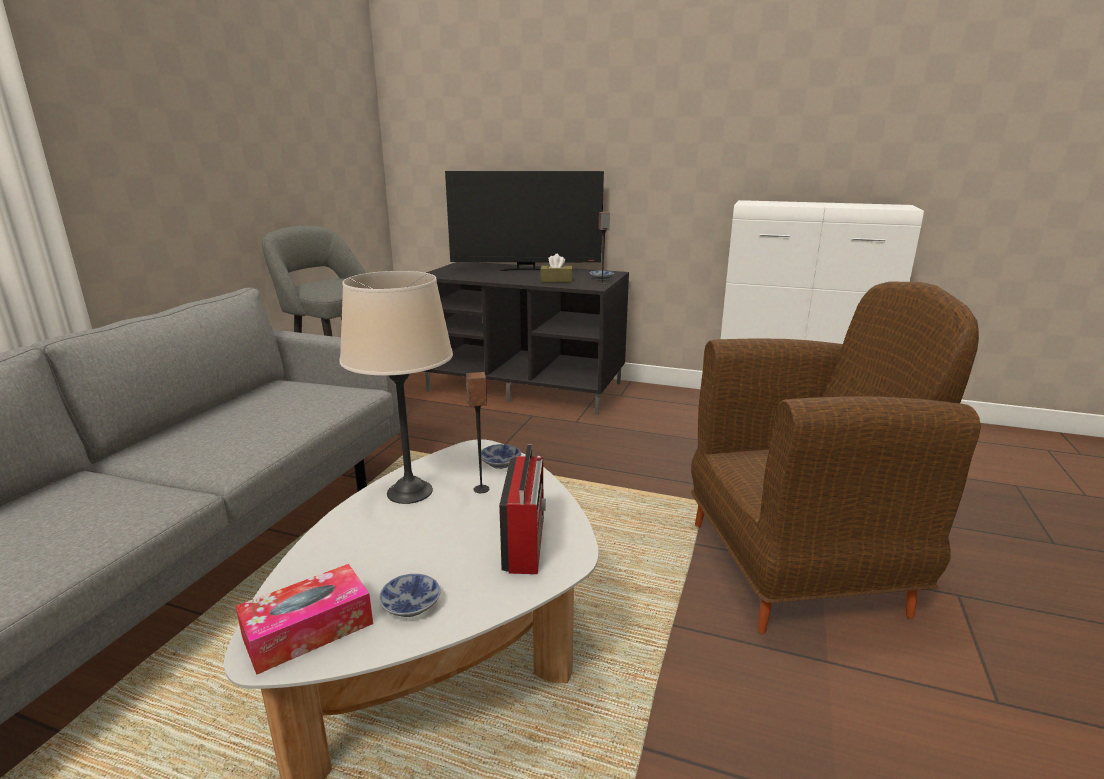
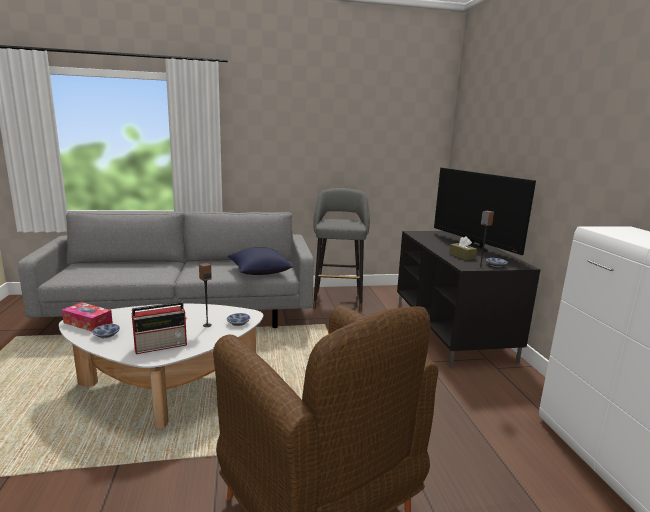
camera: 60 degrees right, 5 degrees down
(314, 406) = (259, 272): none -> blue pillow
(410, 491) = (195, 312): beige table lamp -> none

